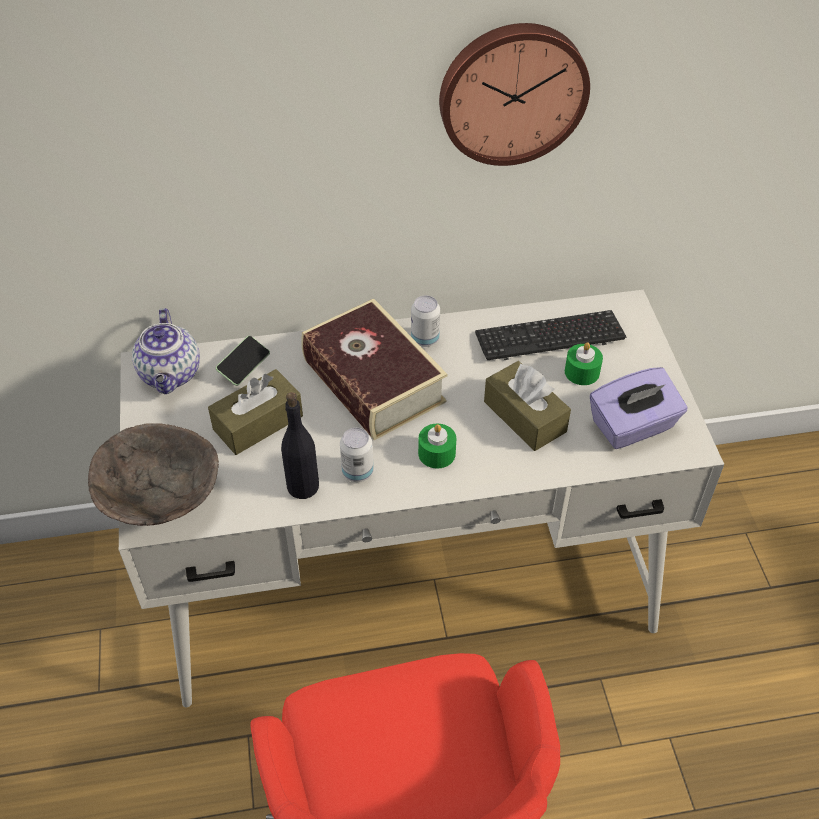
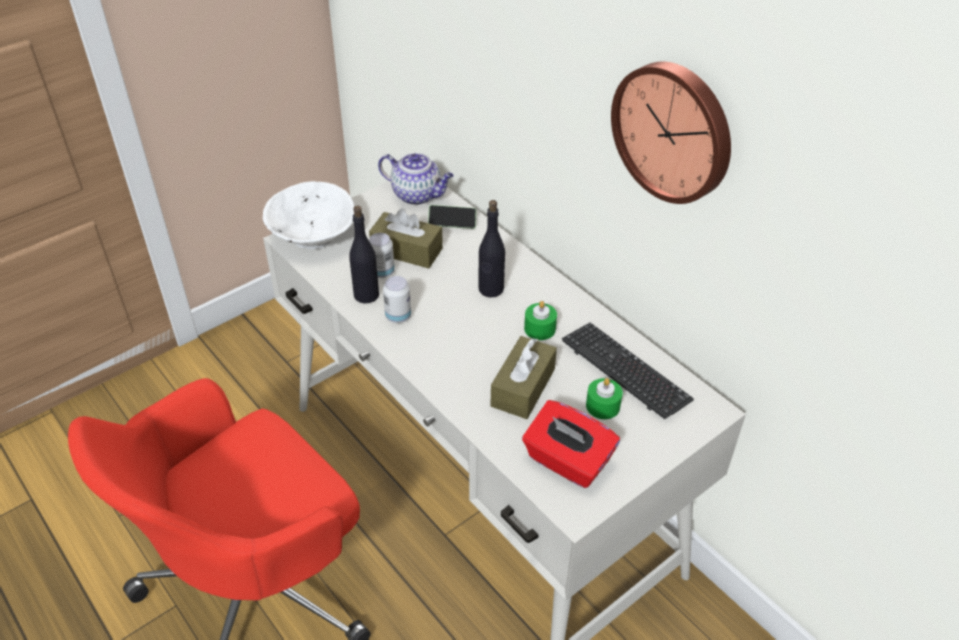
camera: 60 degrees right, 5 degrees down
(159, 498) = (312, 236): brown bowl -> white bowl
(171, 375) = (418, 195): teapot -> teapot turned 120 degrees counterclockwise
(373, 381) = (490, 289): book -> black bottle
(425, 339) = (557, 299): can -> can (382, 272)
(436, 453) = (446, 351): green candle -> green candle (540, 328)
(633, 426) = (567, 461): purple tissue box -> red tissue box

